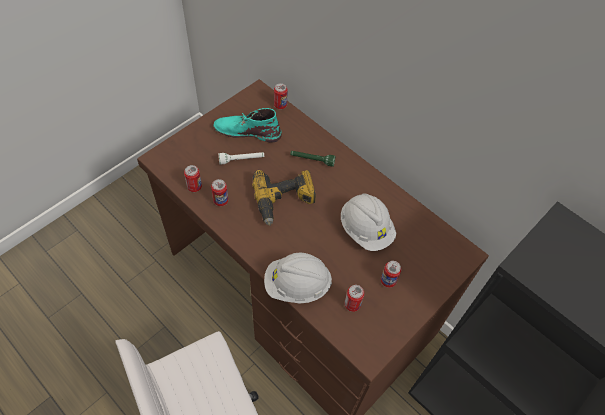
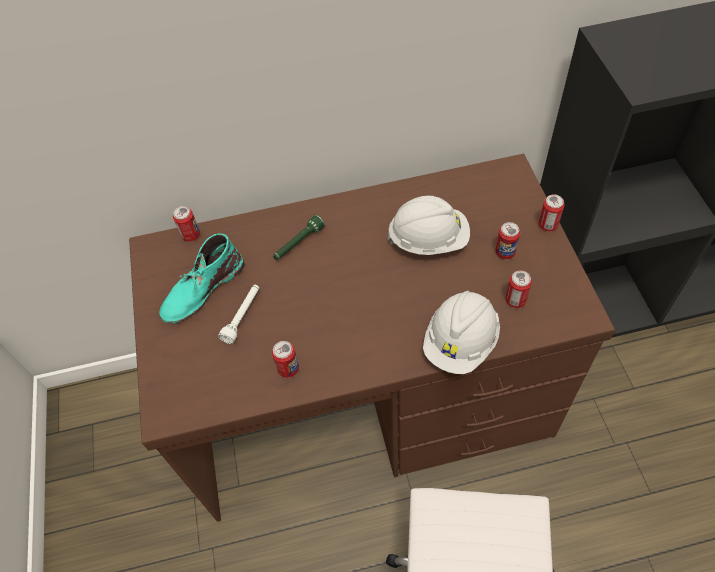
camera: 50 degrees left, 0 degrees up
(194, 187) = (245, 390): can -> can (548, 225)
(284, 201) = (336, 299): power drill -> none

